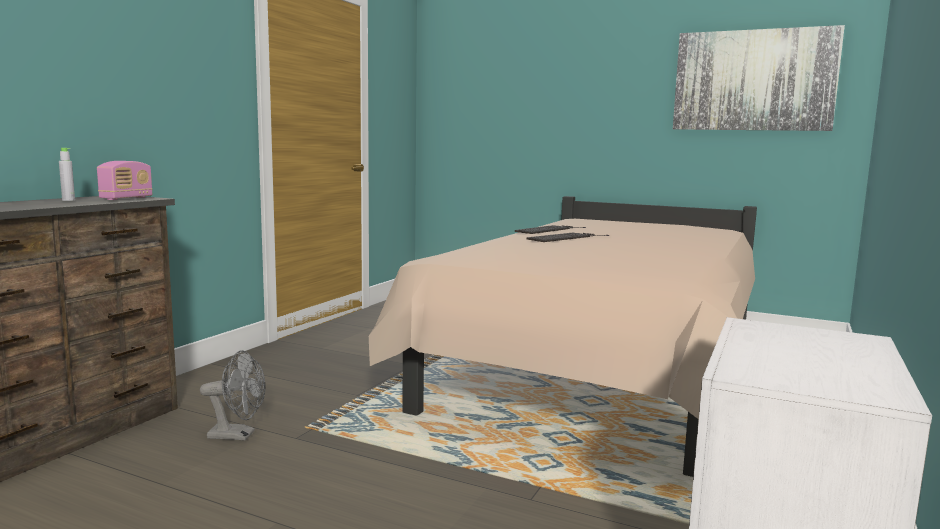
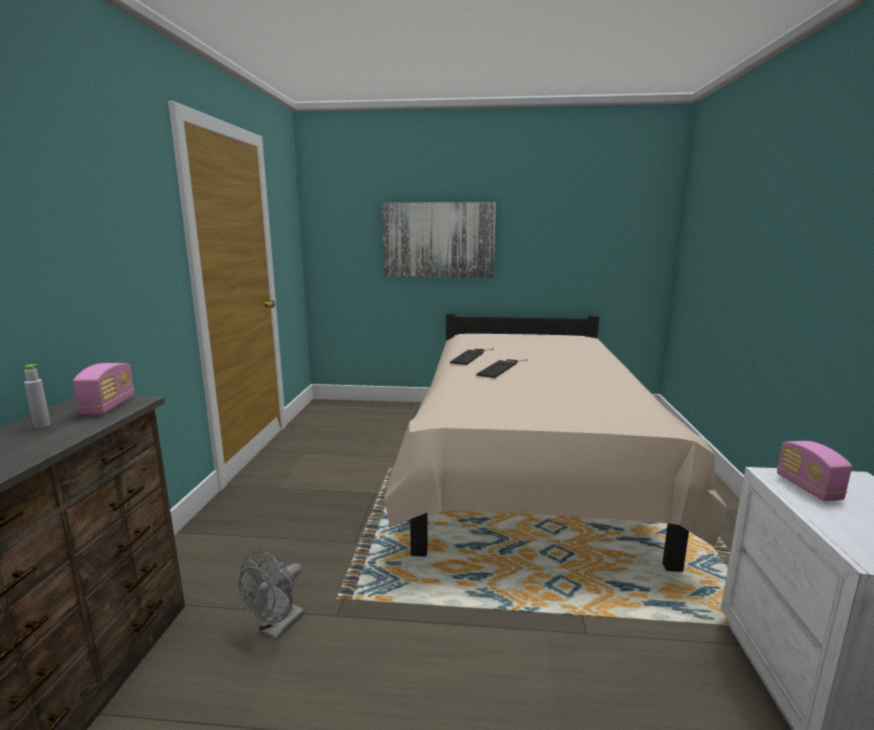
camera: 20 degrees left, 5 degrees up
(238, 435) = (277, 628): grey fan -> grey fan turned 135 degrees clockwise
(753, 80) = (593, 218): picture -> picture (438, 240)
(773, 335) = (808, 488): none -> radio

